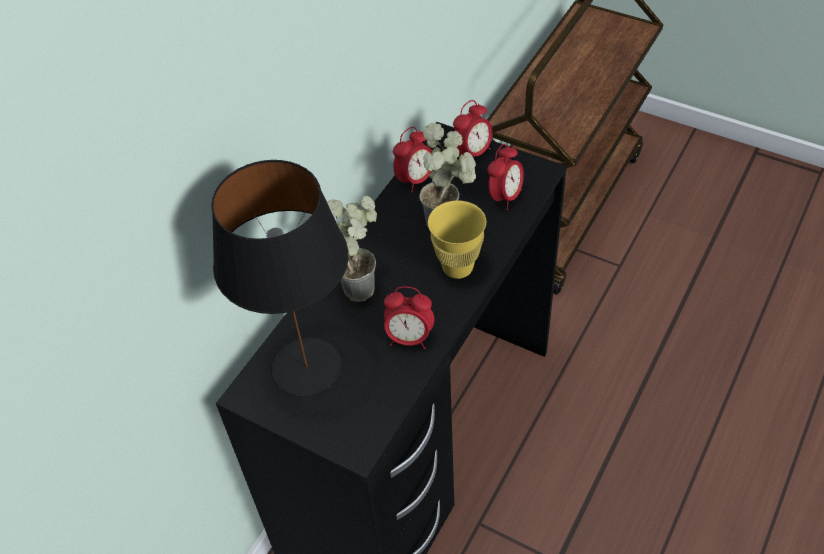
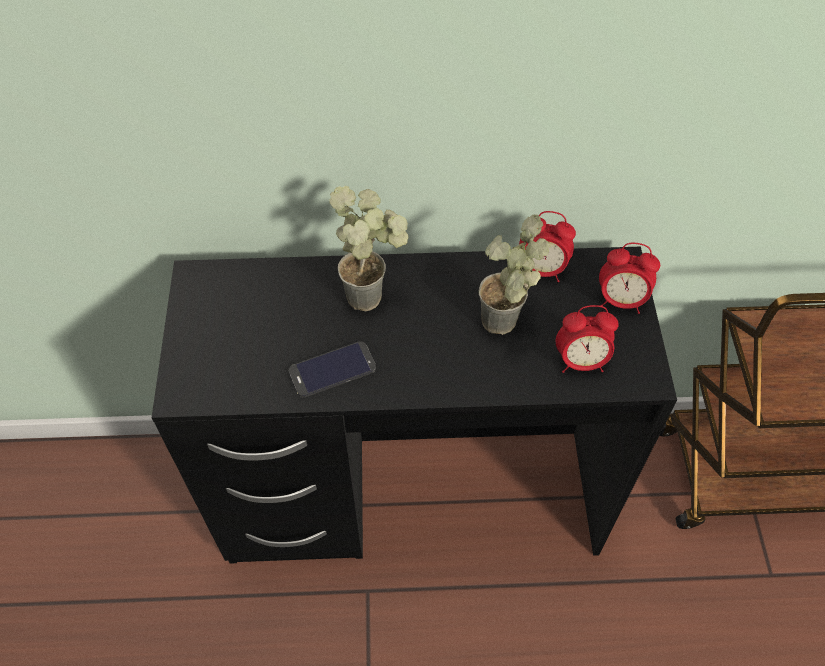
camera: 55 degrees right, 5 degrees up
(307, 368) = (249, 306): black table lamp -> none
(409, 338) = (332, 369): alarm clock -> phone
(457, 267) = (450, 366): yellow cup -> none

